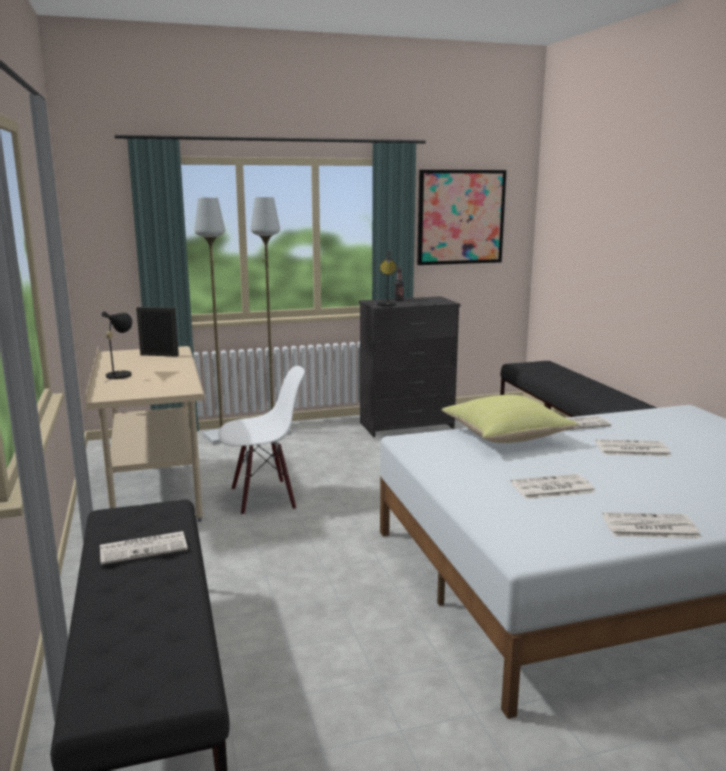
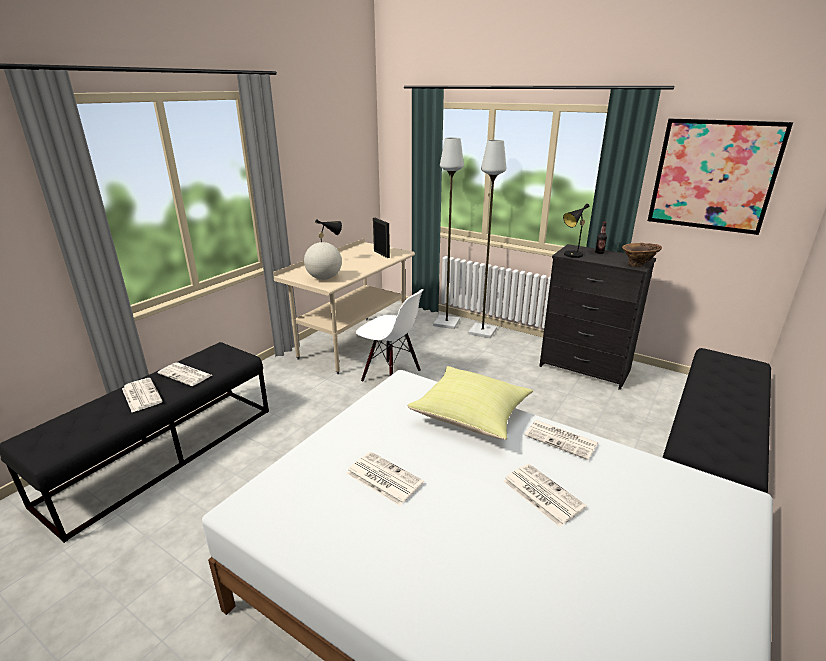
camera: 50 degrees right, 10 degrees up
(162, 386) = (324, 278): none -> globe
(445, 301) = (638, 265): none -> brown vase
(648, 527) = (350, 564): newspaper -> newspaper (141, 395)

